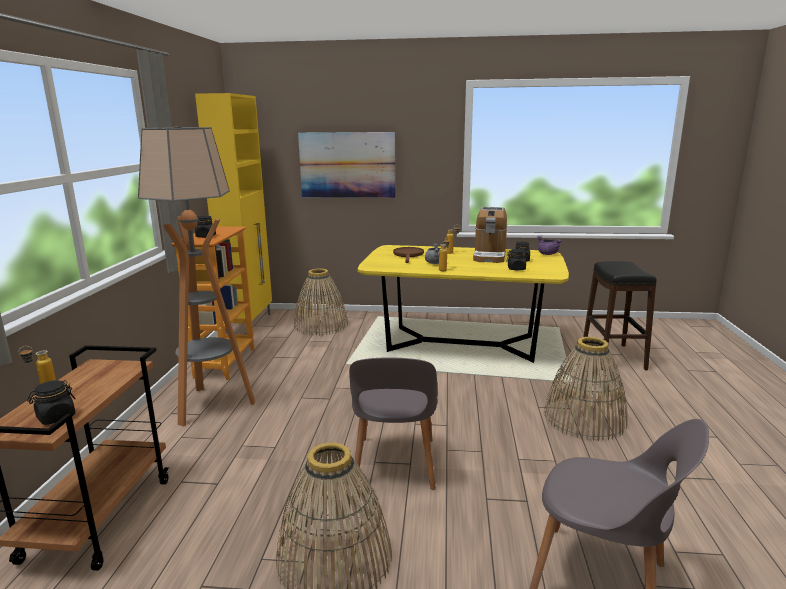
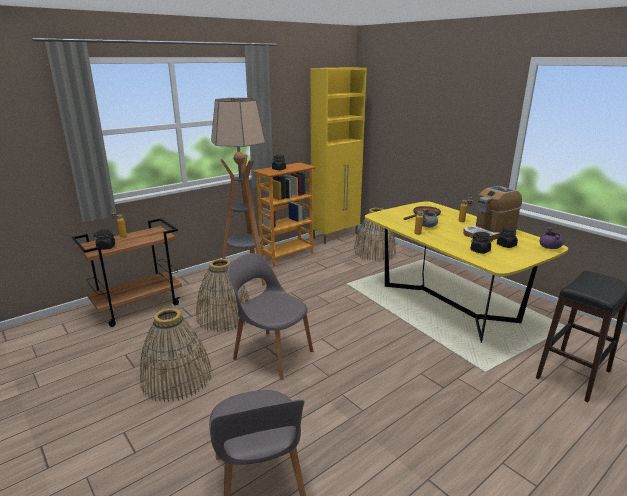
camera: 45 degrees right, 5 degrees up
(347, 165) = (424, 128): picture -> none
(394, 464) = (271, 353): grey chair -> grey chair turned 75 degrees clockwise
(584, 419) = (440, 400): basket -> basket (224, 316)

